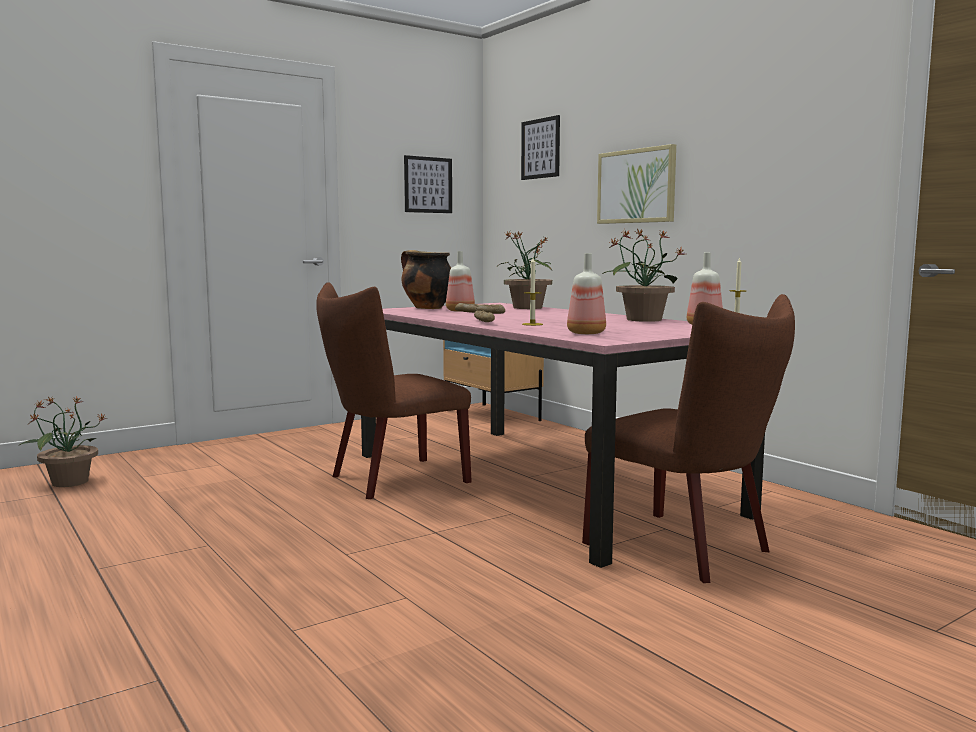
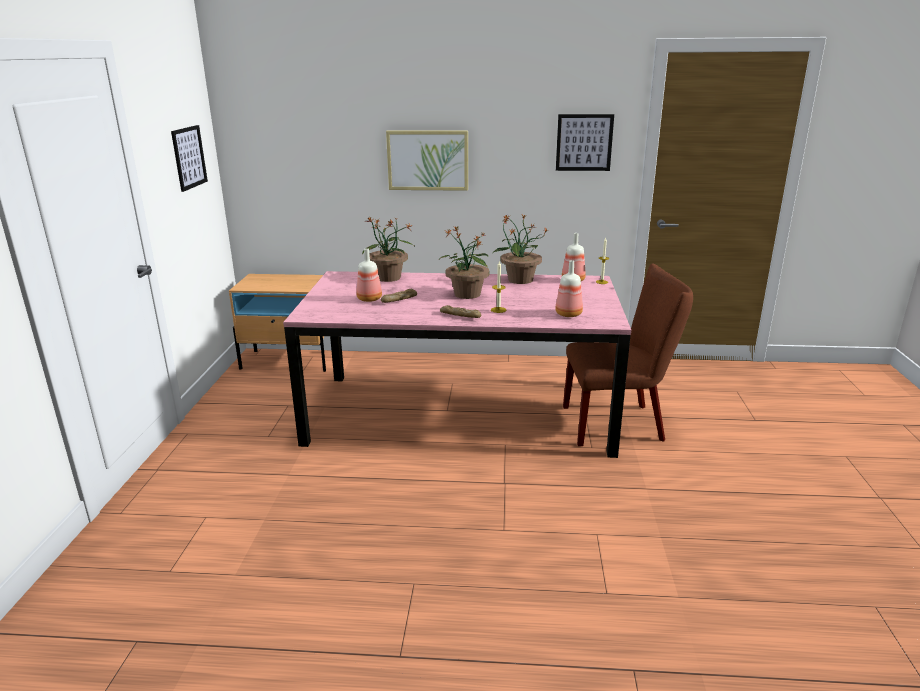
camera: 50 degrees left, 15 degrees up
(68, 482) = (110, 623): potted plant -> potted plant (467, 294)
(391, 480) = (378, 457): brown chair -> none
(426, 308) = (325, 301): cooking pot -> none
(540, 148) = (304, 117): picture -> picture (584, 142)

